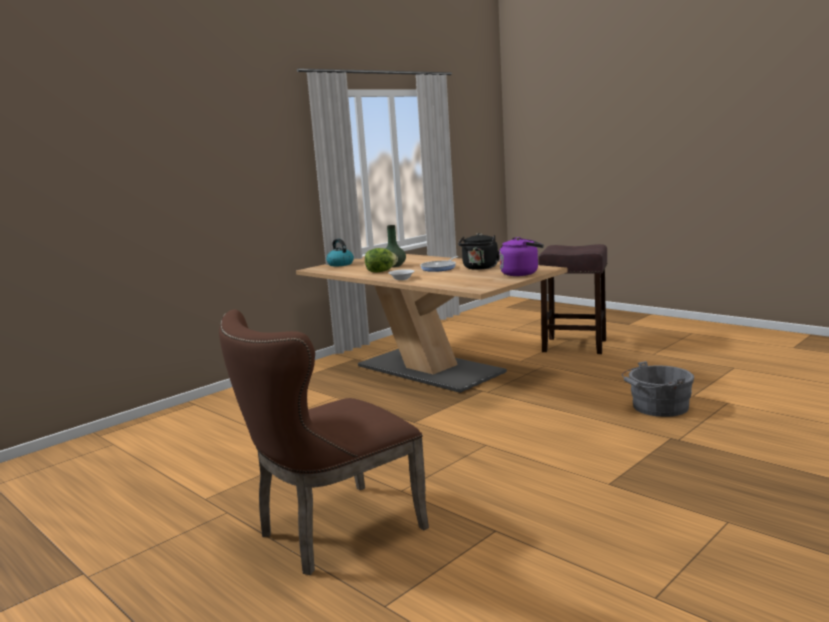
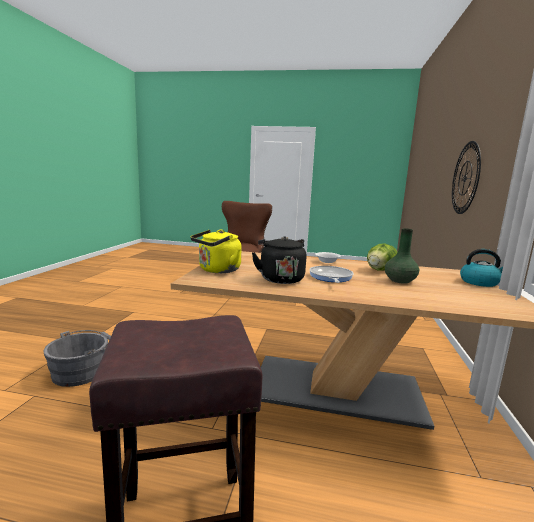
camera: 145 degrees right, 0 degrees up
(181, 199) = (465, 178): none -> wall clock
(521, 273) = (217, 270): purple kettle -> yellow kettle

